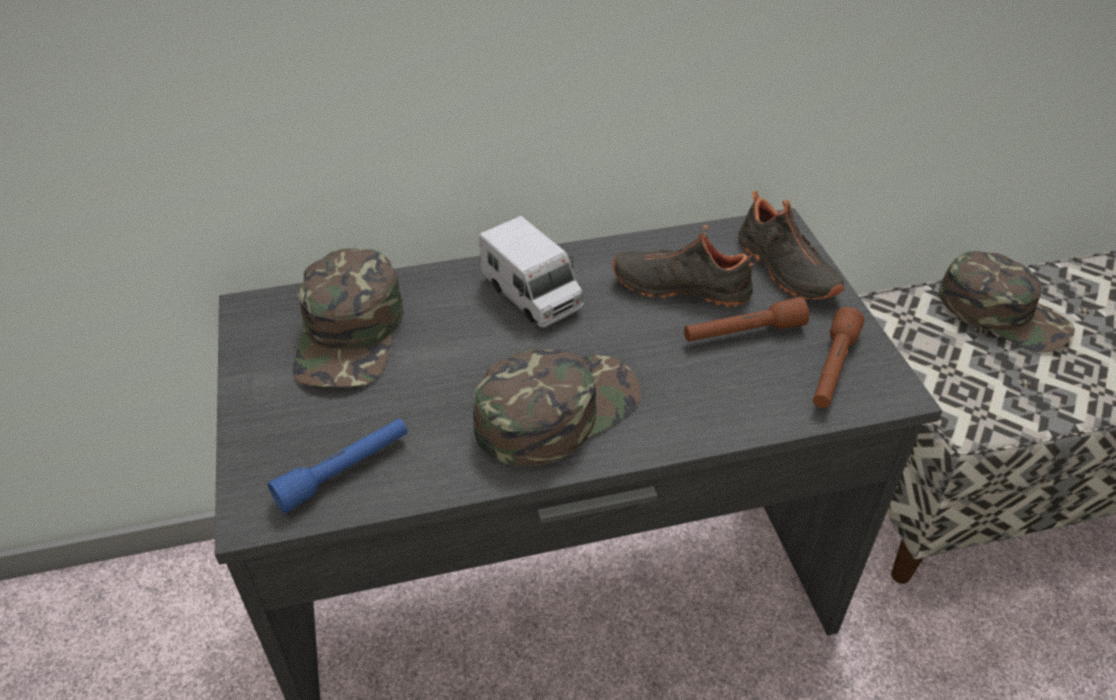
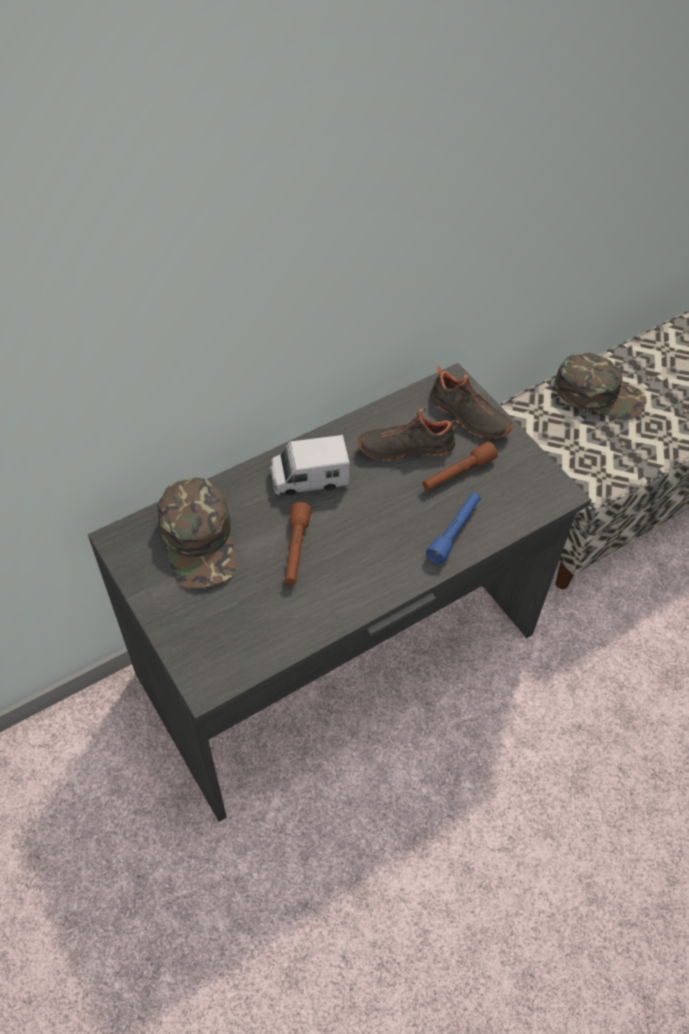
camera: 20 degrees left, 10 degrees up
(344, 471) = (248, 641): blue flashlight -> blue flashlight (454, 531)
(531, 294) = (309, 478): toy truck -> toy truck turned 135 degrees clockwise
(556, 410) = (362, 562): green cap -> none
(832, 369) = (520, 486): brown flashlight -> brown flashlight (296, 549)

